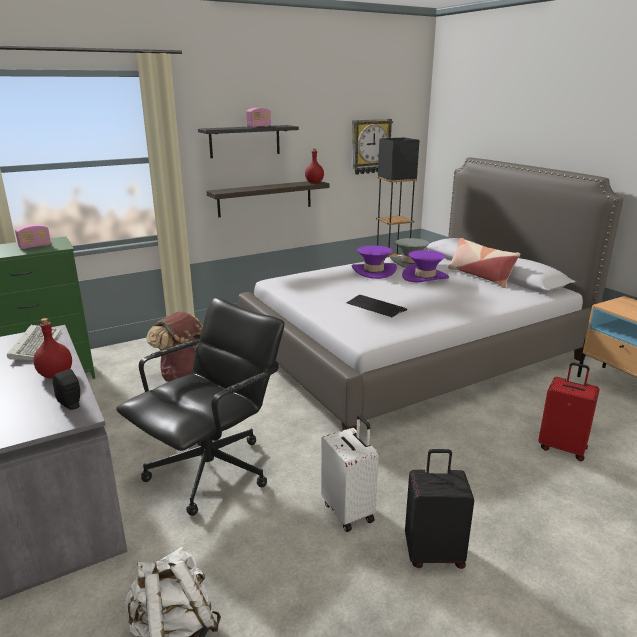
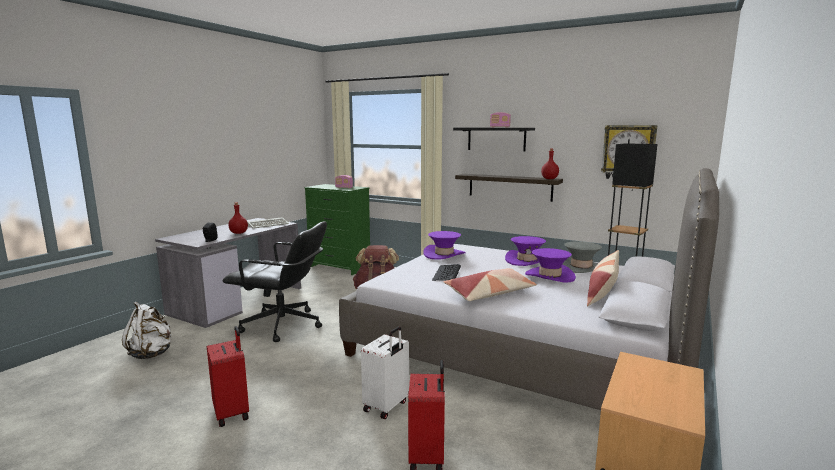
camera: 60 degrees right, 10 degrees down
(313, 292) = (444, 254): none -> purple hat
(349, 511) = (265, 373): white suitcase -> white suitcase (387, 406)
(434, 553) = (232, 413): black suitcase -> red suitcase
(450, 306) = (490, 293): none -> pillow

